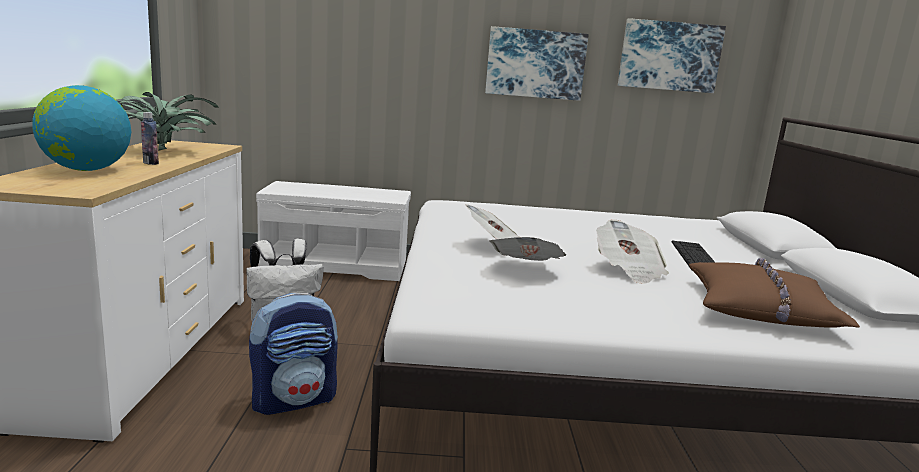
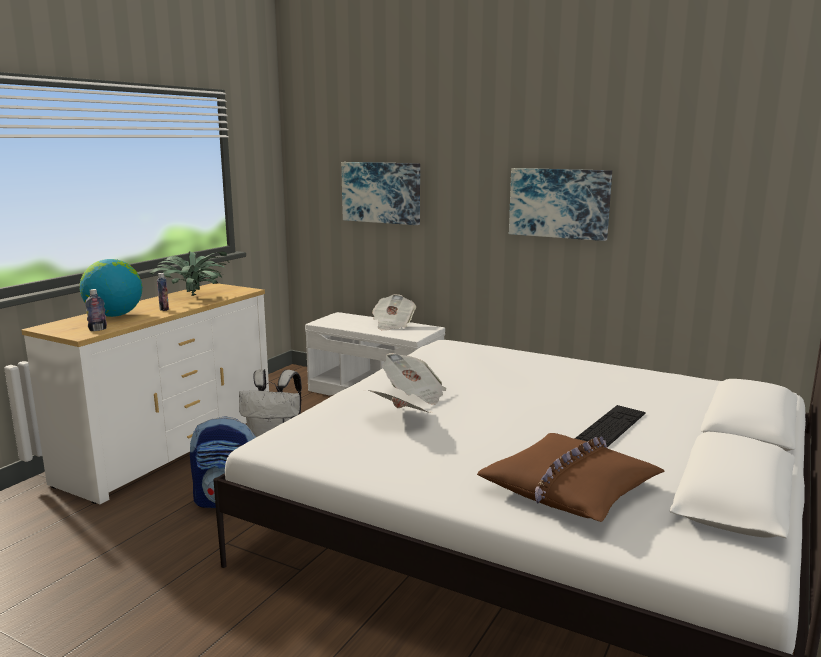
camera: 30 degrees right, 0 degrees up
(95, 185) = (98, 329): none -> bottle
(628, 271) = (502, 432): newspaper -> newspaper (392, 325)
(669, 56) = (710, 190): picture -> picture (381, 192)

